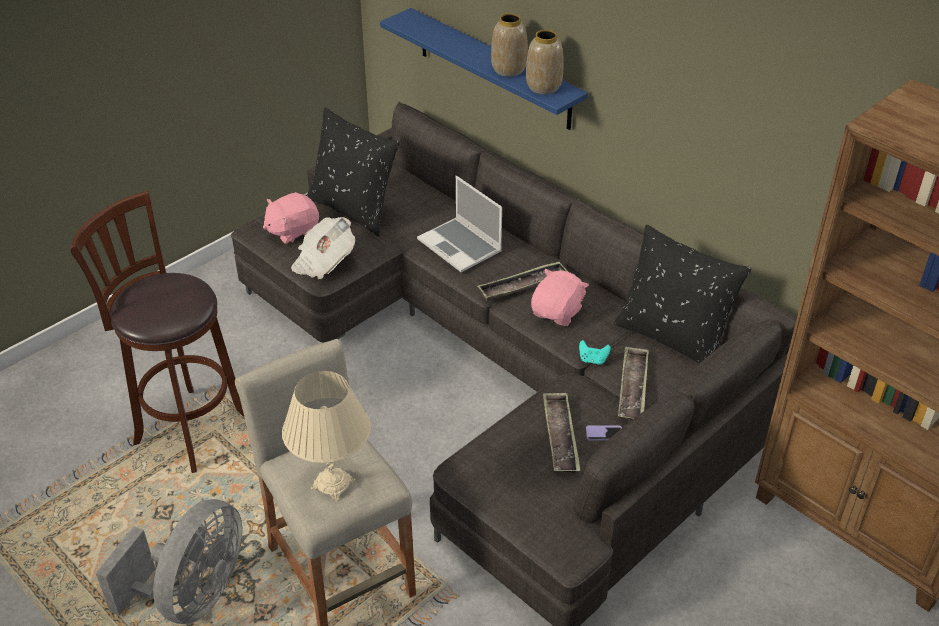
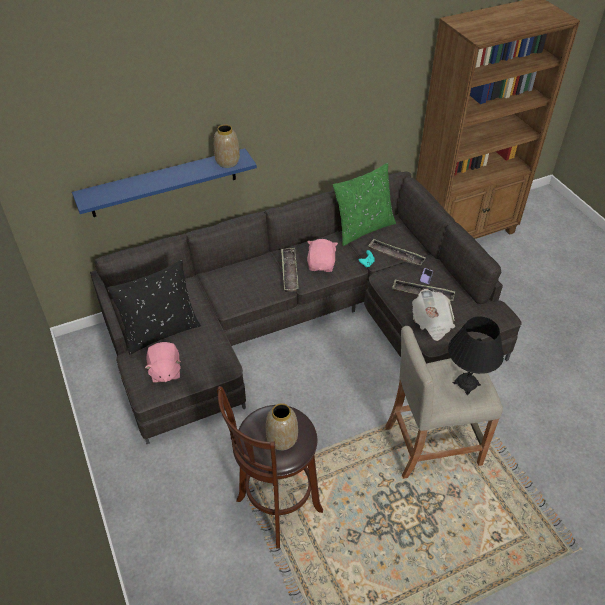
camera: 70 degrees left, 5 degrees up
(193, 596) = (430, 529): grey fan -> none
(323, 262) = (211, 361): newspaper -> newspaper (432, 323)
(333, 484) = (466, 384): beige table lamp -> black table lamp
(461, 246) = (236, 288): laptop -> none
(508, 70) = (196, 170): vase -> vase (282, 440)
(558, 312) = (321, 265): pink plush toy -> pink plush toy turned 45 degrees clockwise
(673, 337) = (363, 228): black pillow -> green pillow

